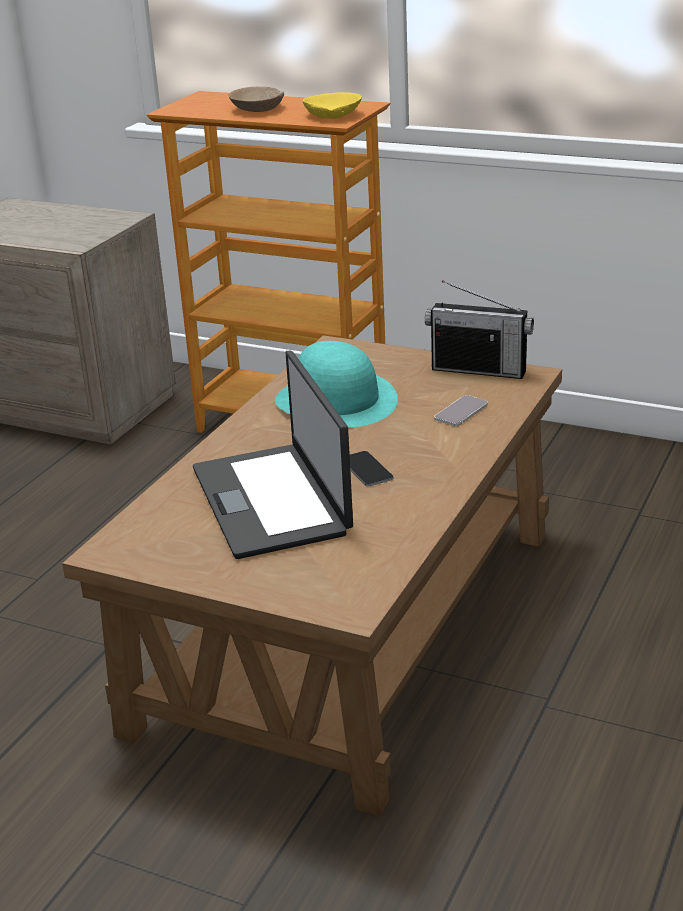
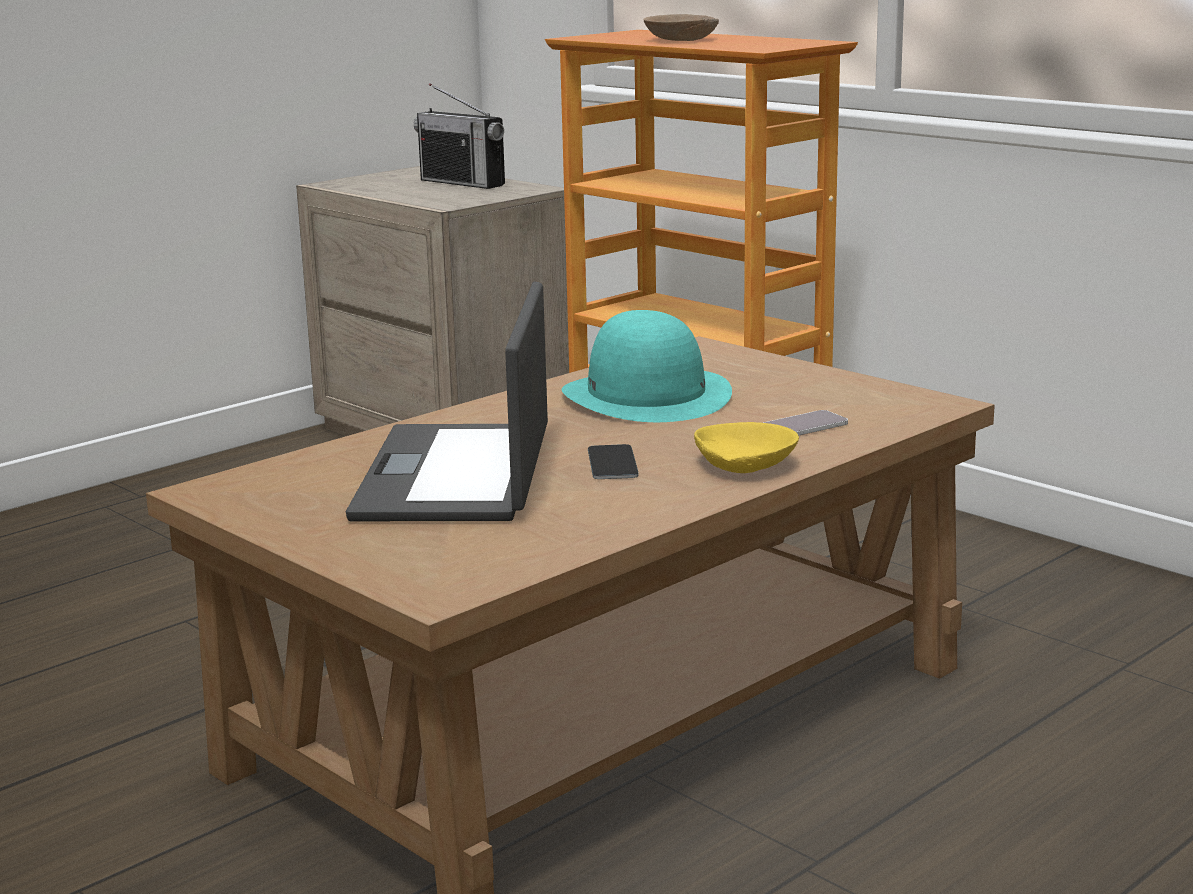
camera: 20 degrees right, 10 degrees down
(333, 115) = (764, 46): yellow bowl -> yellow bowl (745, 465)
(479, 369) = (872, 390): radio -> radio (462, 183)

